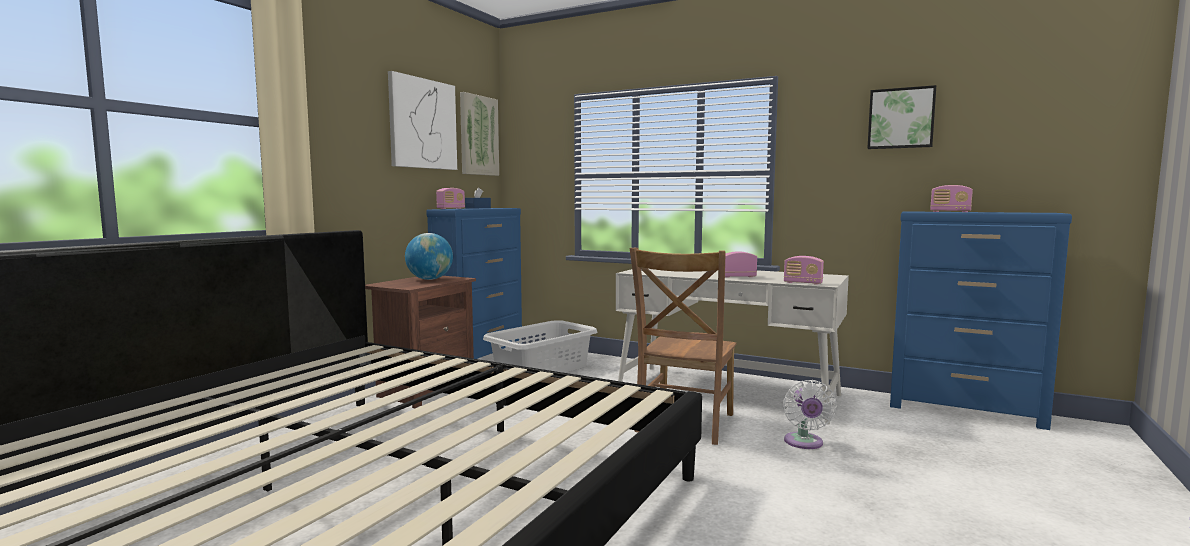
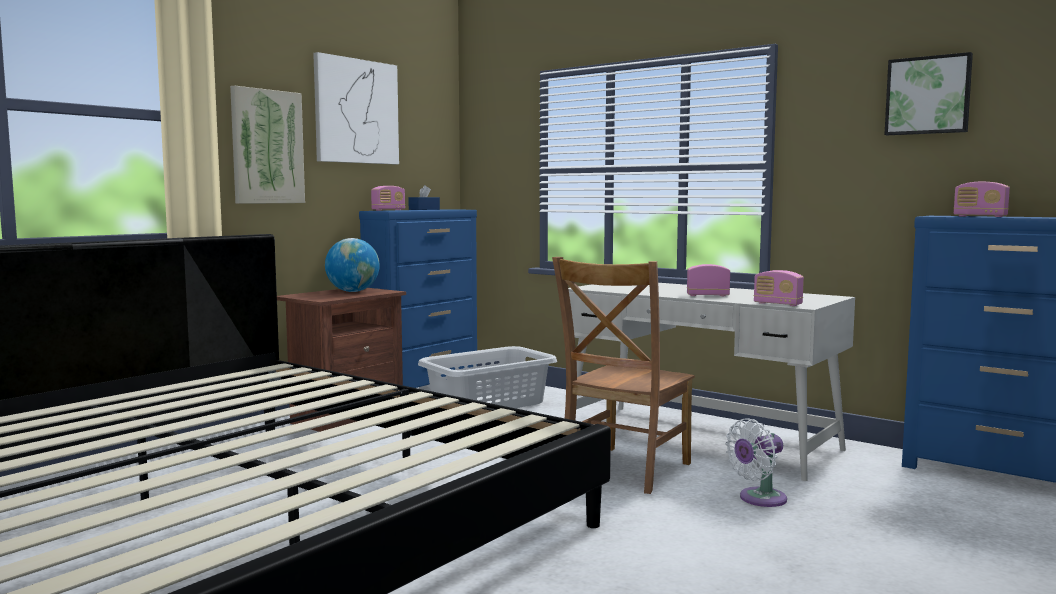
camera: 10 degrees right, 0 degrees up
(478, 135) = (428, 123): picture -> picture (267, 147)
(804, 443) = (759, 499): white fan -> white fan turned 45 degrees clockwise

